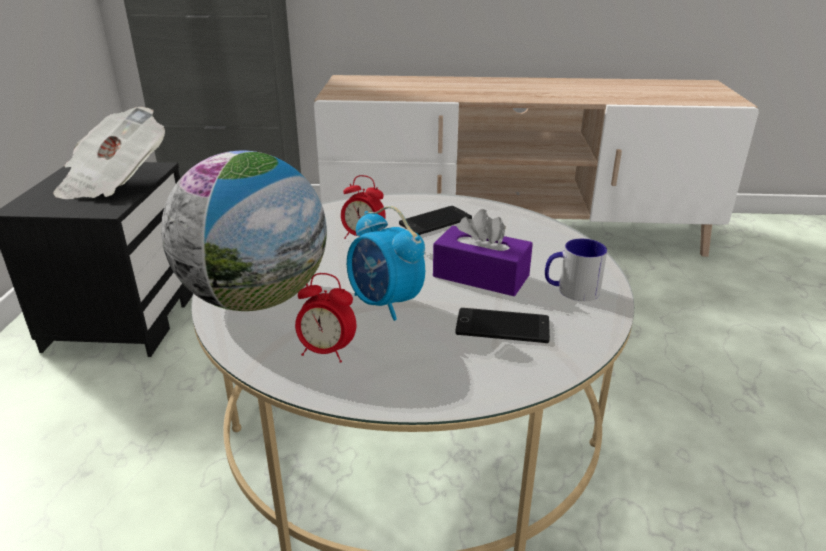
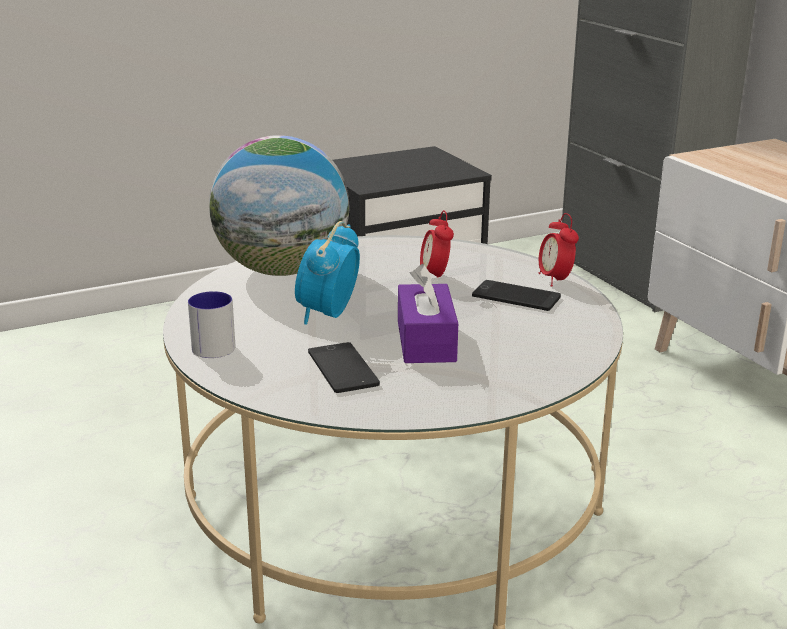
camera: 60 degrees right, 5 degrees down
(114, 182) = (416, 171): newspaper -> none
(326, 352) = (235, 313): alarm clock -> alarm clock (555, 280)
(571, 290) = (450, 387): mug -> mug (210, 345)

